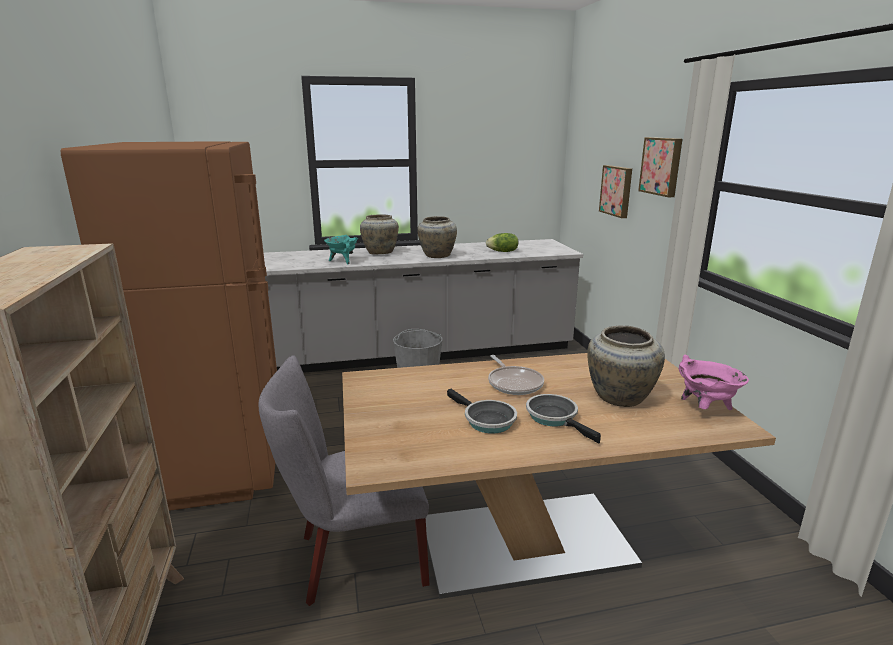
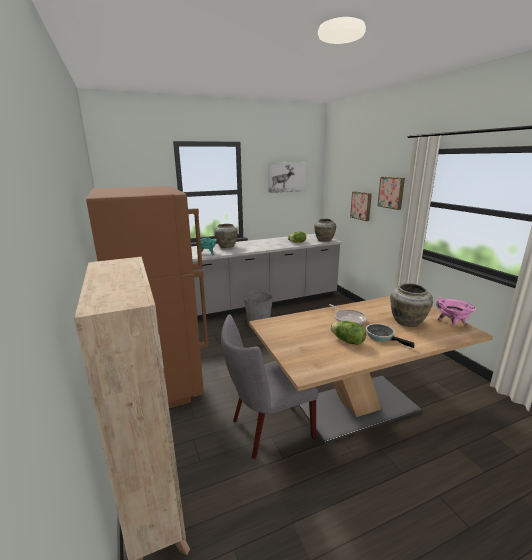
camera: 10 degrees left, 0 degrees up
(436, 256) = (261, 247): beige vase -> beige vase (324, 240)
(486, 420) = (347, 341): frying pan -> lettuce
(497, 140) = (287, 177): none -> picture

